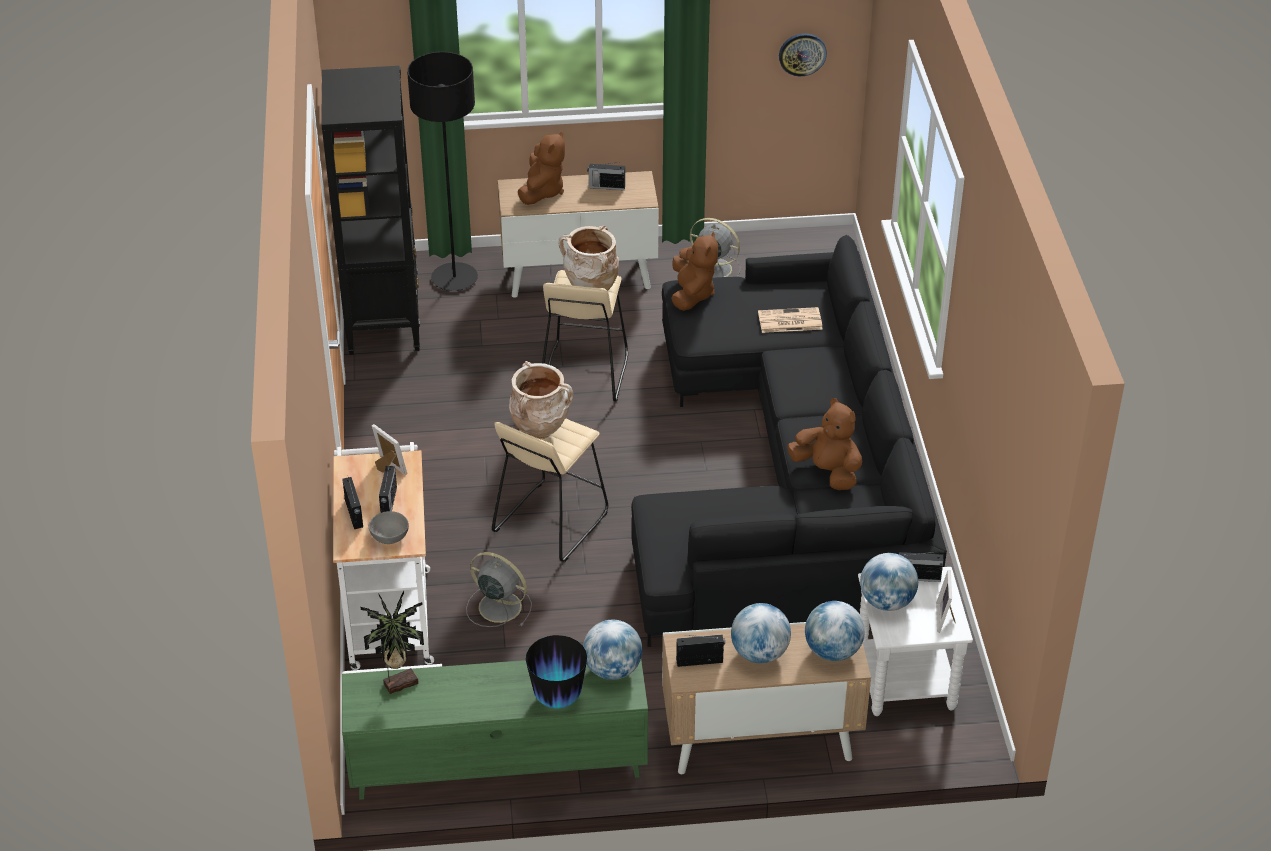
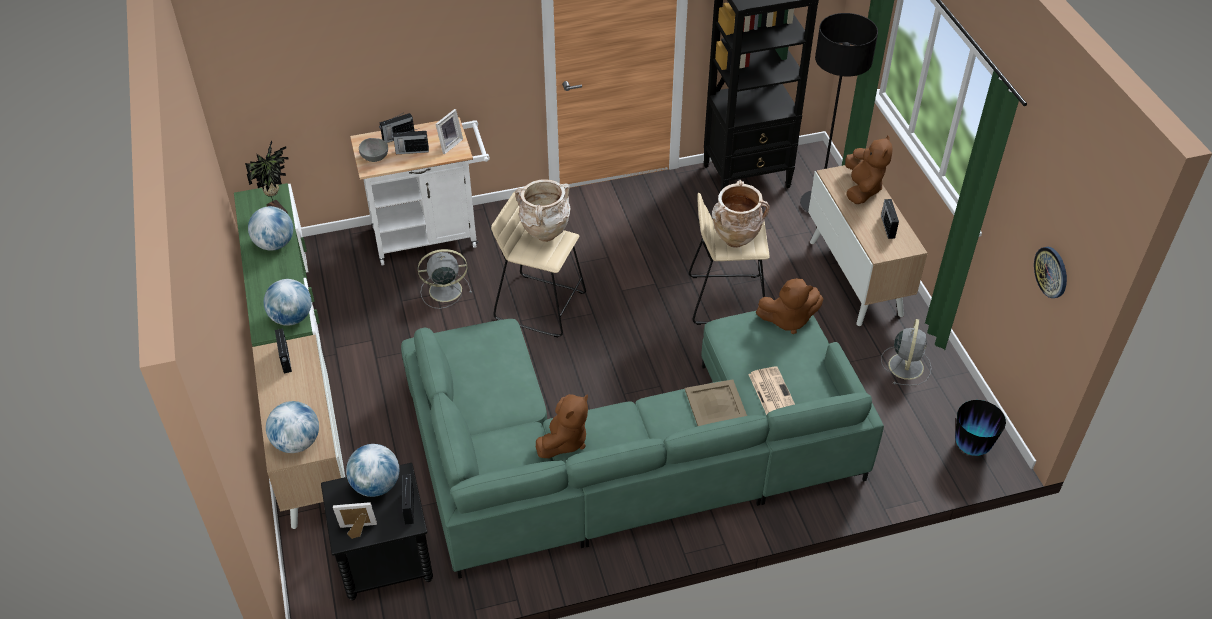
camera: 80 degrees right, 5 degrees up
(498, 606) = (443, 290): grey fan -> grey fan turned 120 degrees counterclockwise
(542, 191) = (862, 189): brown plush toy -> brown plush toy turned 90 degrees counterclockwise
(557, 698) = (262, 292): vase -> vase (971, 447)
(759, 653) = (294, 395): globe -> globe (275, 244)
(789, 480) = (624, 453): black sofa -> green sofa
(798, 360) = (715, 404): none -> beige tray
(906, 679) = (385, 561): white side table -> black side table

